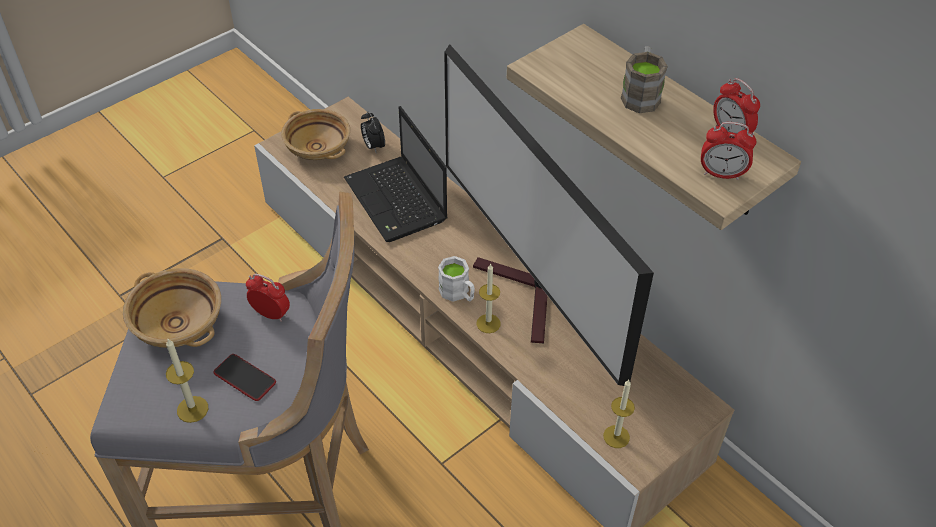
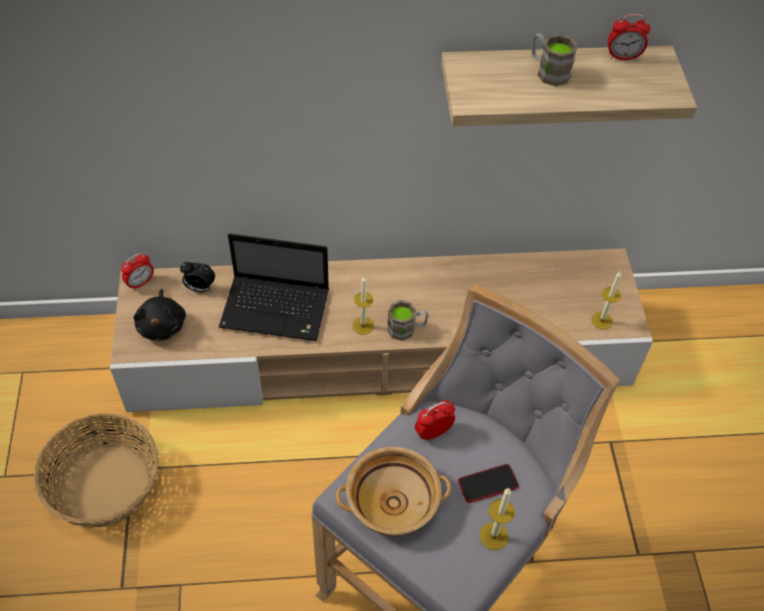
camera: 55 degrees left, 5 degrees up
(197, 232) = (105, 484): none -> basket
(318, 147) = (162, 325): beige bowl -> black plush toy
(458, 293) = (407, 329): white mug -> brown mug
(488, 323) = (450, 328): candle -> candle (363, 325)
(528, 295) = (444, 290): television -> none
(721, 174) = (658, 84): alarm clock -> alarm clock (140, 283)

